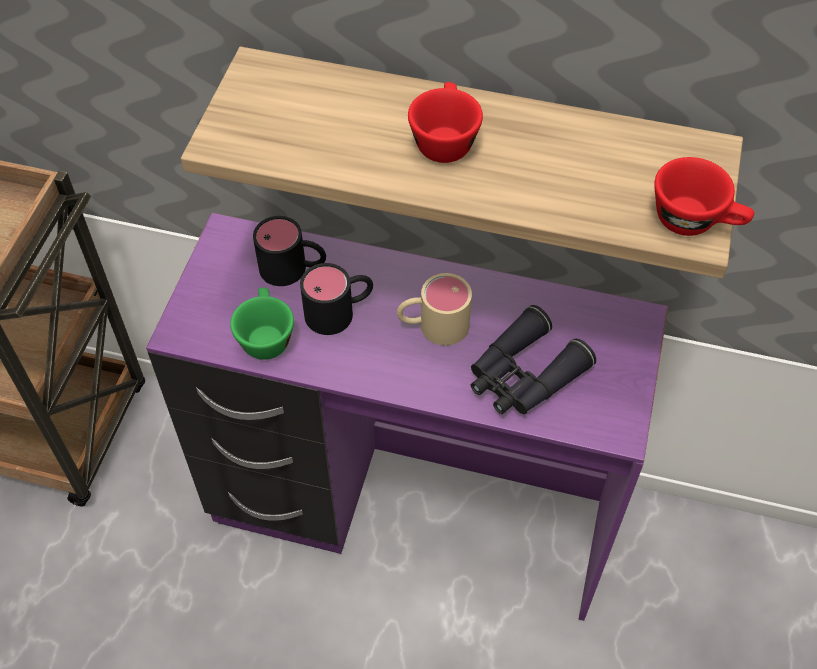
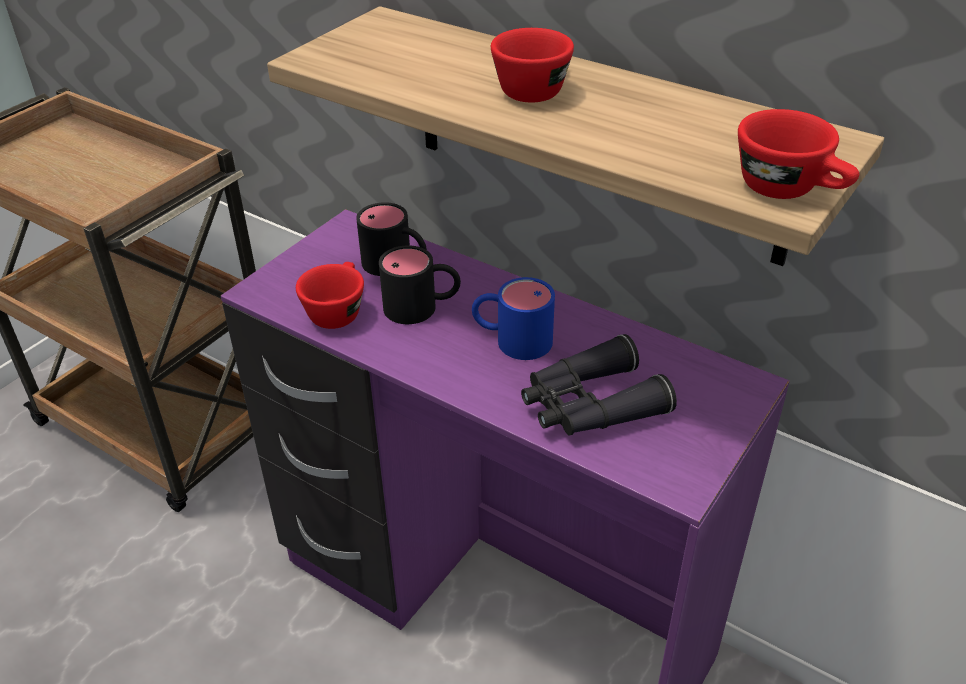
camera: 20 degrees right, 15 degrees down
(265, 336) = (337, 310): green cup -> red cup
(433, 326) = (512, 340): beige mug -> blue mug

